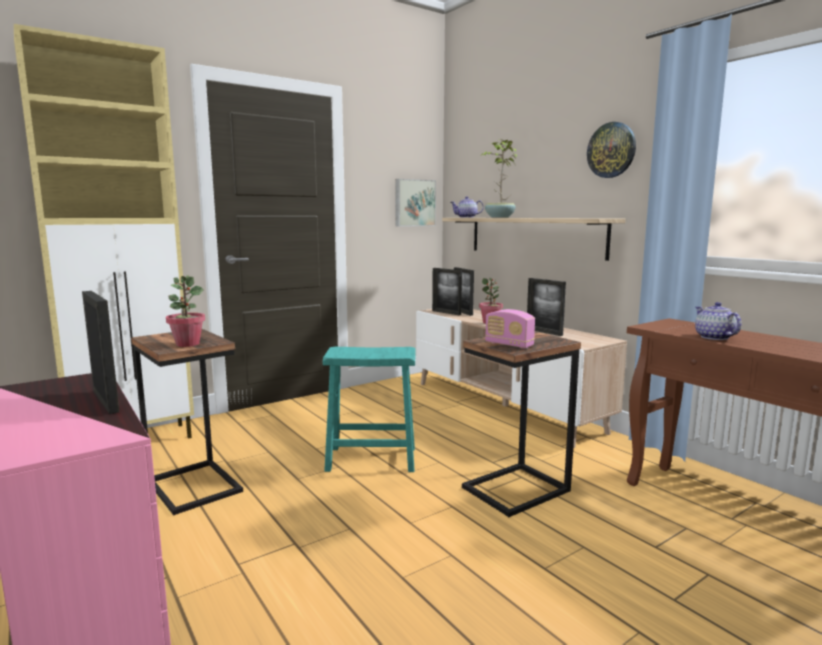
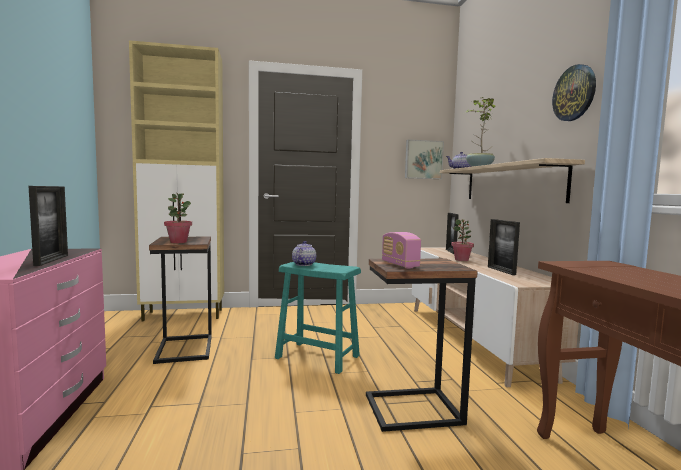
camera: 25 degrees right, 5 degrees down
(446, 312) = (436, 250): picture frame -> none
(713, 337) = (625, 277): teapot -> teapot (303, 264)

